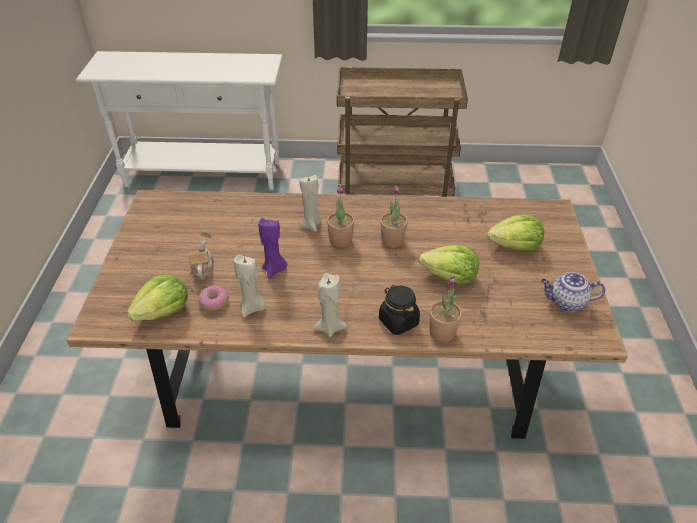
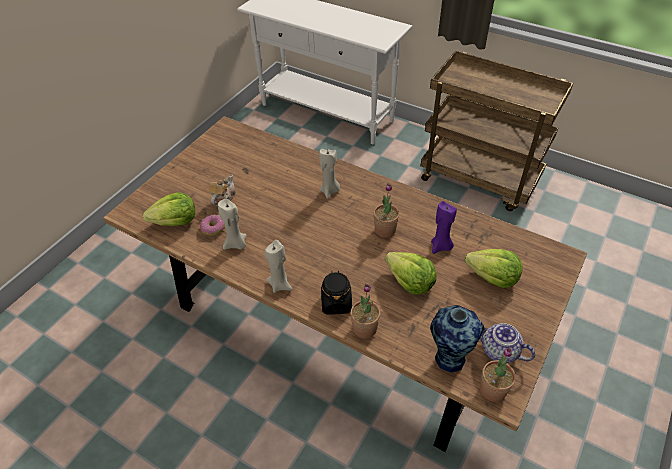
camera: 30 degrees right, 5 degrees up
(274, 269) = (274, 219): purple candle -> purple candle (441, 246)
(340, 240) = (342, 213): potted plant -> potted plant (492, 390)
(532, 325) = (449, 357): none -> vase

